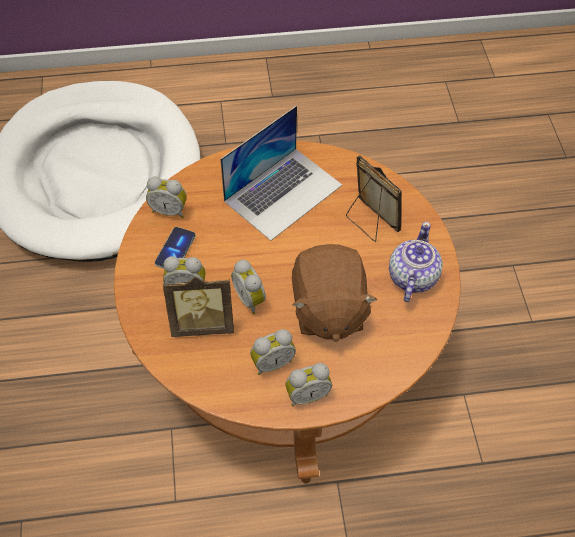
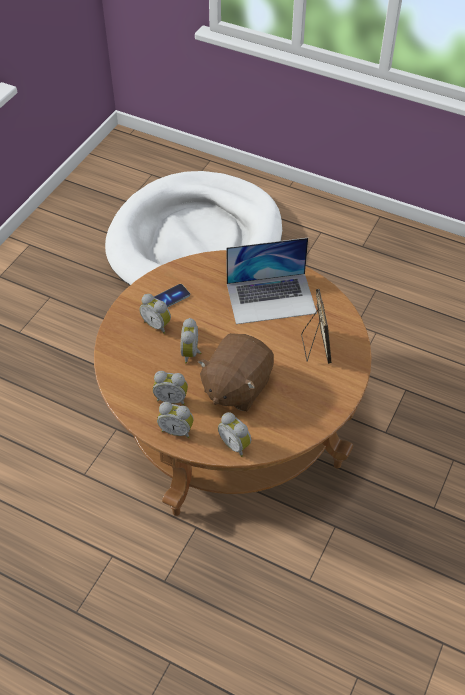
camera: 35 degrees right, 5 degrees down
(169, 210) = (187, 272): alarm clock -> alarm clock (236, 444)
(202, 323) = (149, 351): picture frame -> none
(412, 277) = (312, 398): teapot -> none

